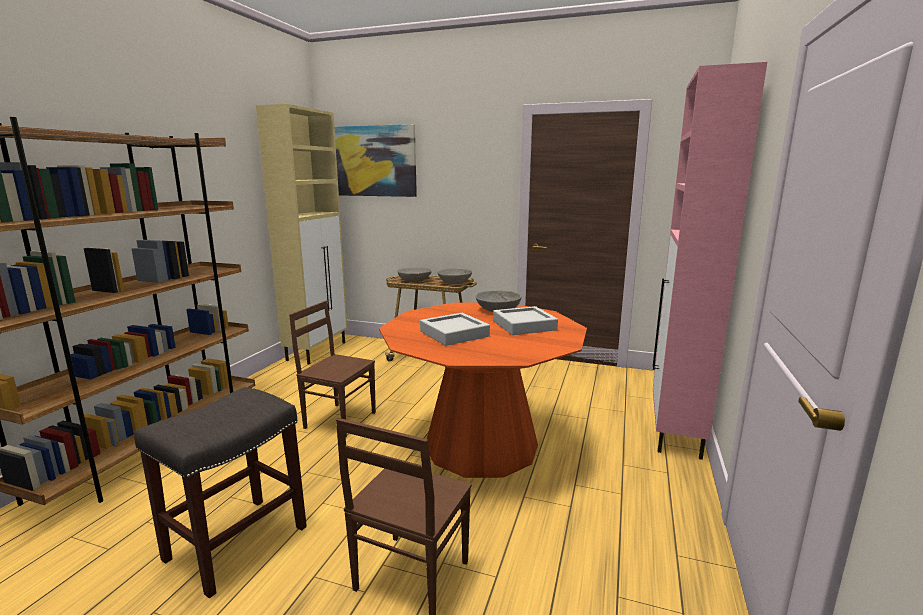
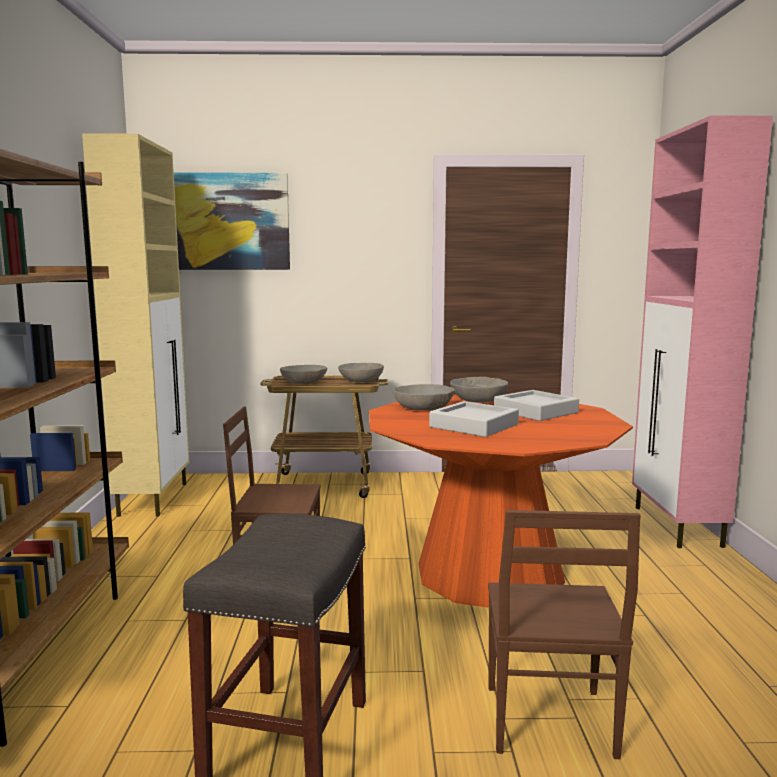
camera: 20 degrees left, 5 degrees down
(445, 313) = (423, 408): none -> grey bowl

